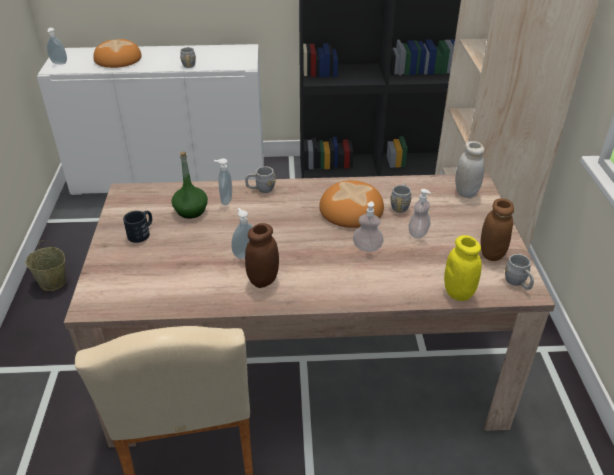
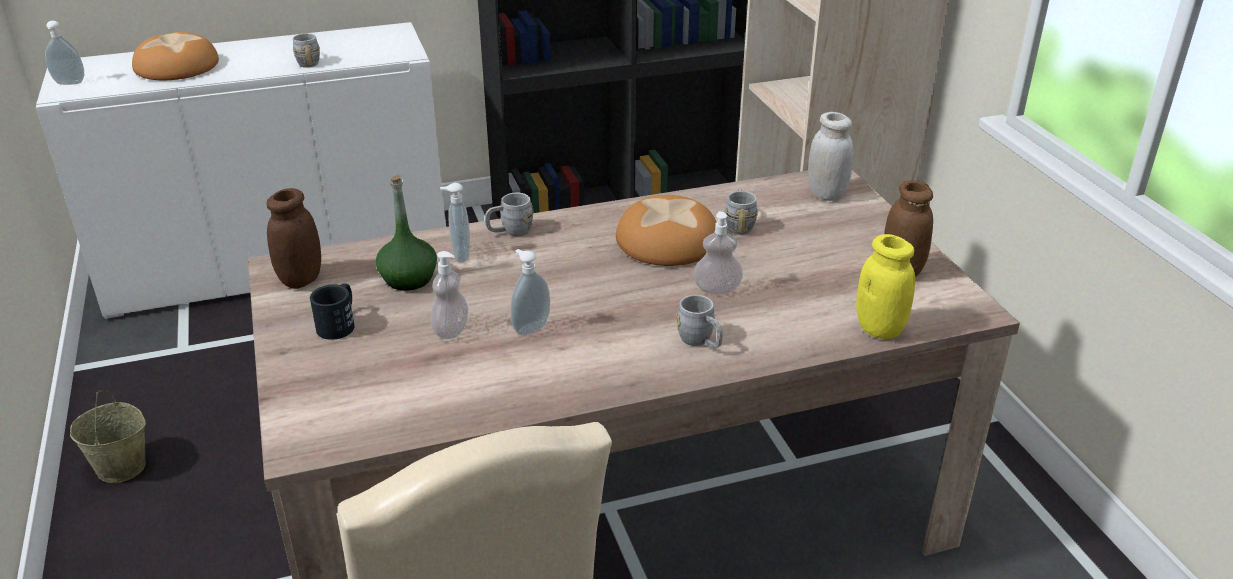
camera: 15 degrees left, 5 degrees down
(263, 280) = (577, 360): brown jar -> brown jar (301, 279)
(418, 233) = (783, 258): soap dispenser -> soap dispenser (451, 330)
(518, 283) = (956, 303): grey mug -> grey mug (700, 342)

